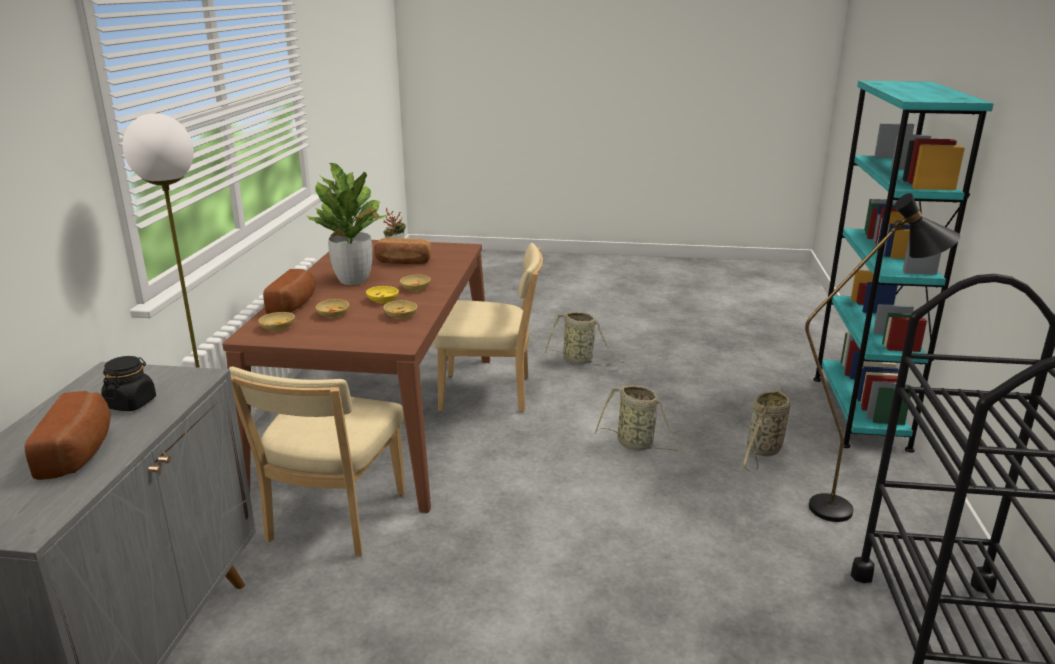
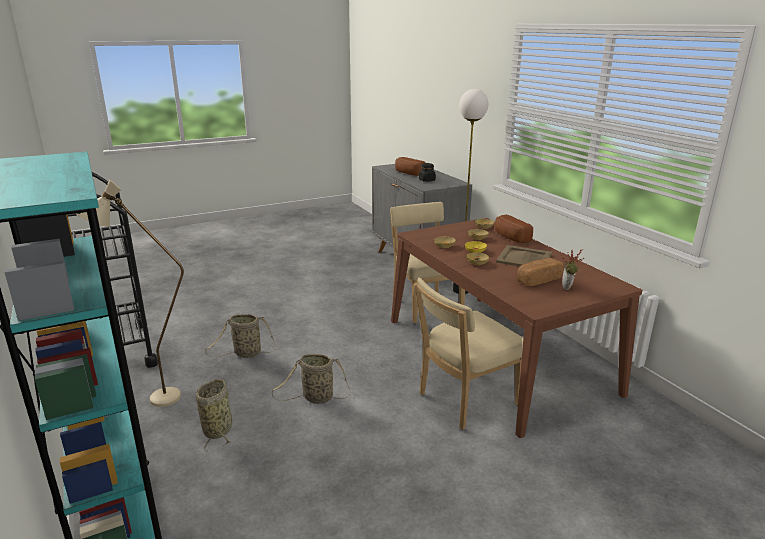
camera: 145 degrees right, 0 degrees up
(354, 280) = (525, 258): potted plant -> beige tray
(580, 361) = (444, 476): basket -> basket (245, 354)
(847, 510) = (153, 401): black floor lamp -> beige floor lamp

